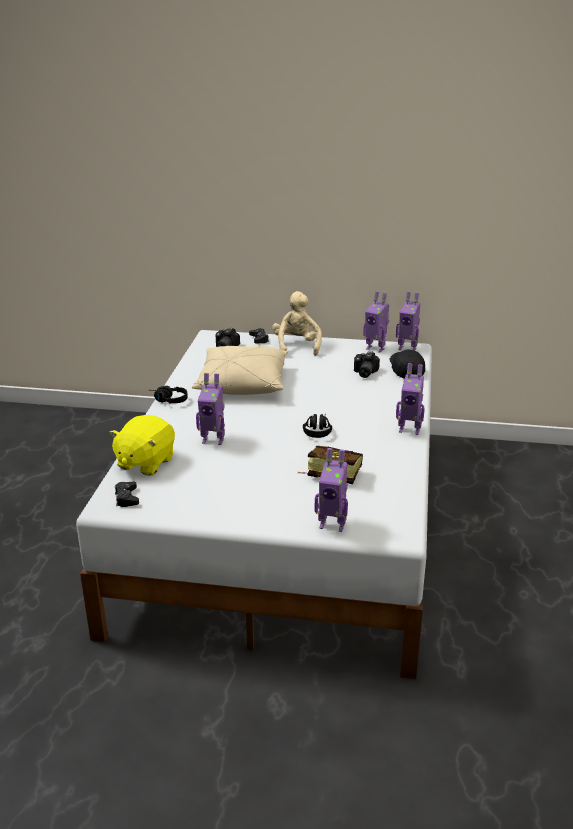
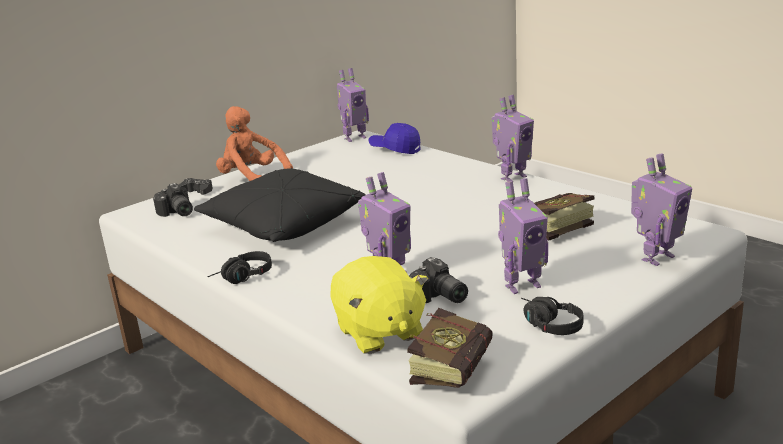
camera: 50 degrees left, 5 degrees down
(126, 498) = (455, 368): black game controller -> book
(242, 383) = (282, 225): beige pillow -> black pillow
(296, 346) = (252, 178): beige plush toy -> orange plush toy
(317, 430) = (452, 215): black headphones -> black headphones (546, 324)
(364, 373) = (368, 166): camera -> camera (439, 297)
(375, 348) = (328, 149): toy robot -> toy robot (521, 285)
(406, 370) = (395, 149): black cap -> blue cap

